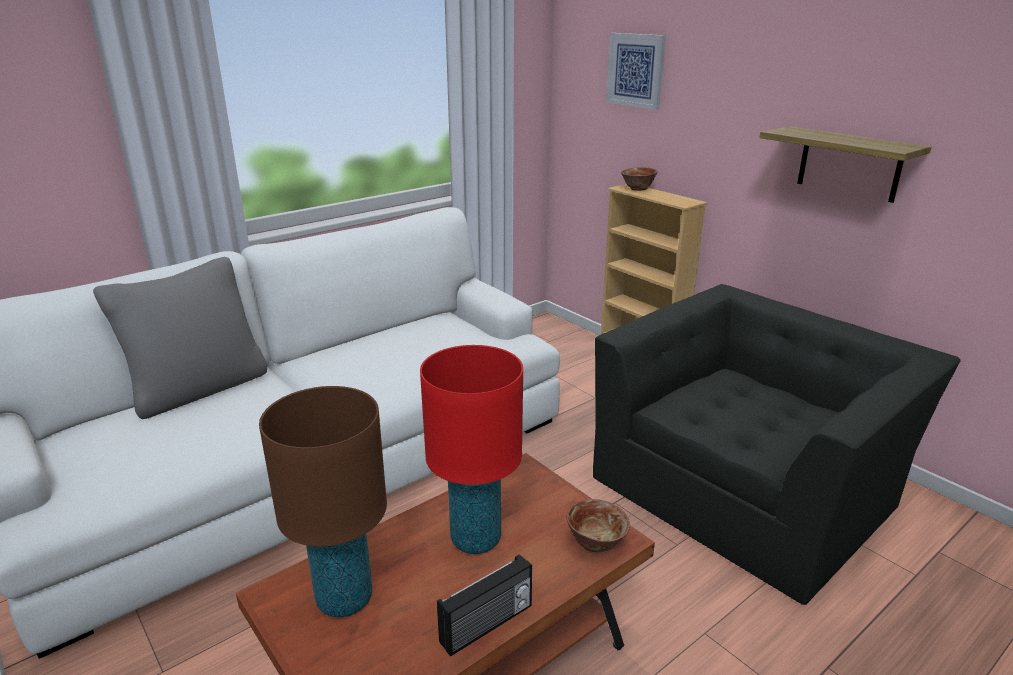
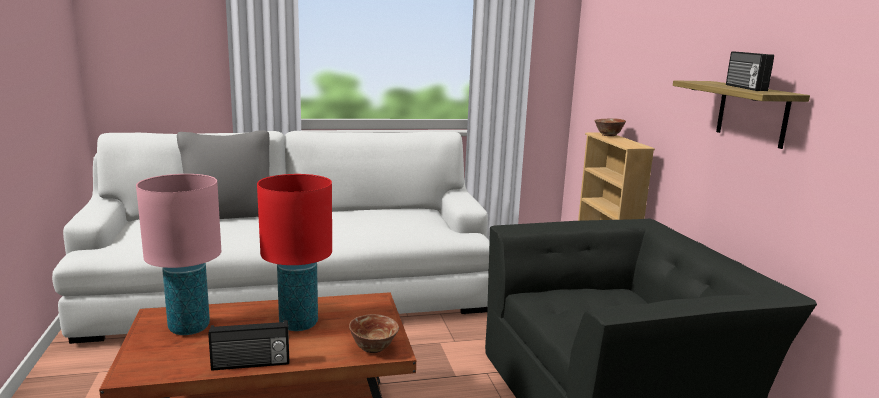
camera: 25 degrees right, 10 degrees down
(345, 599) = (189, 328): brown table lamp -> pink table lamp
(636, 70) = (623, 40): picture -> none
(855, 140) = (744, 87): none -> radio

